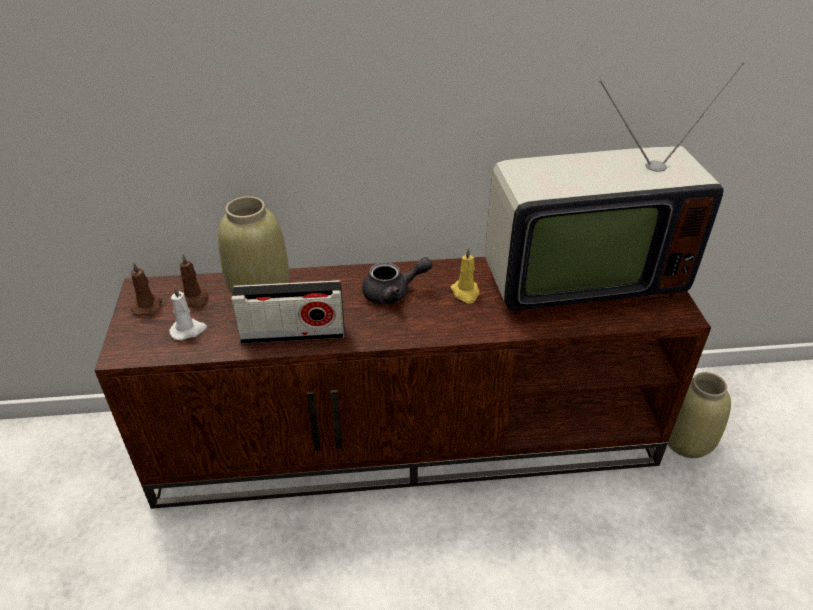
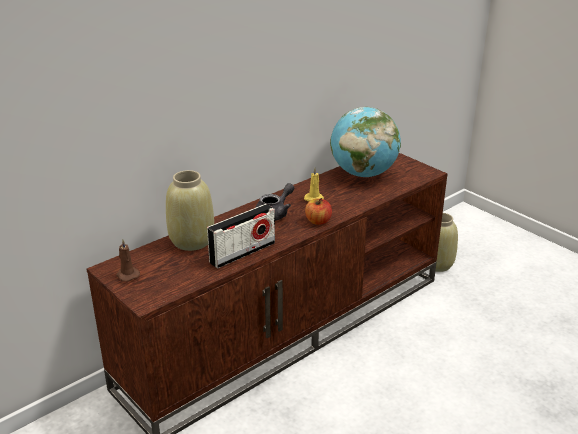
camera: 35 degrees left, 10 degrees down
(188, 330) = (174, 275): white candle -> none
(194, 299) = (155, 260): brown candle -> none
(433, 328) = (318, 221): none -> apple
(576, 278) = (363, 174): television -> globe

